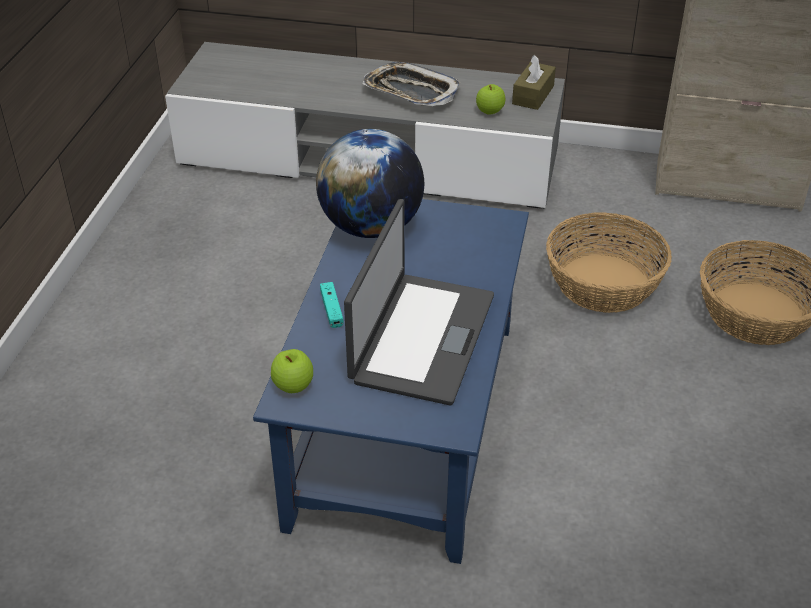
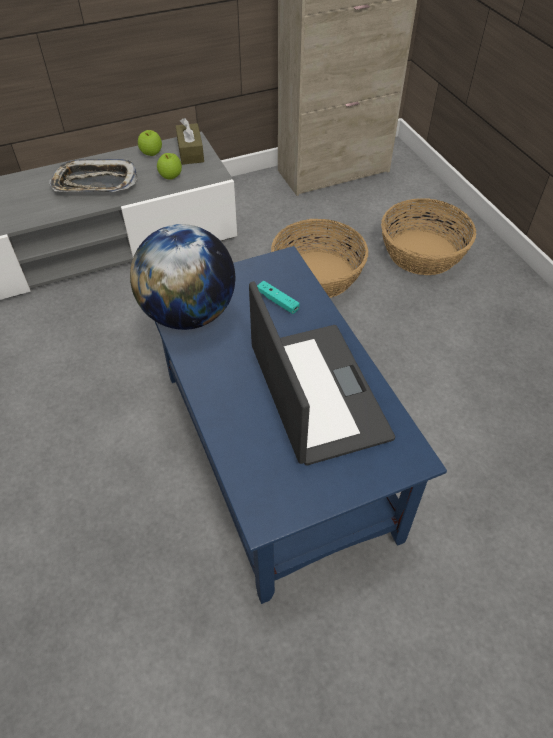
camera: 35 degrees left, 10 degrees up
(293, 386) = (258, 498): apple -> apple (151, 153)
(331, 309) = (224, 405): turquoise game controller -> turquoise game controller (277, 301)

